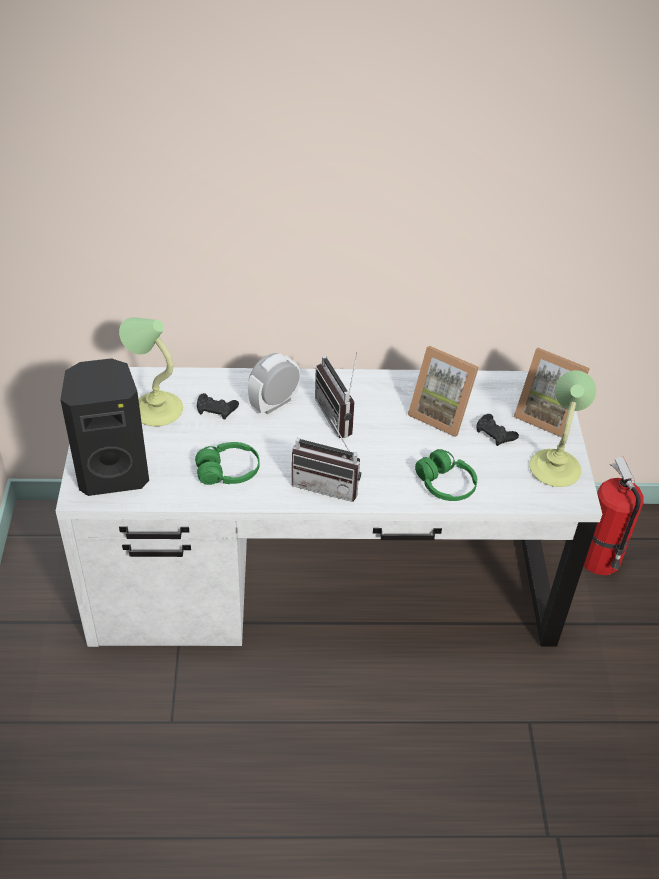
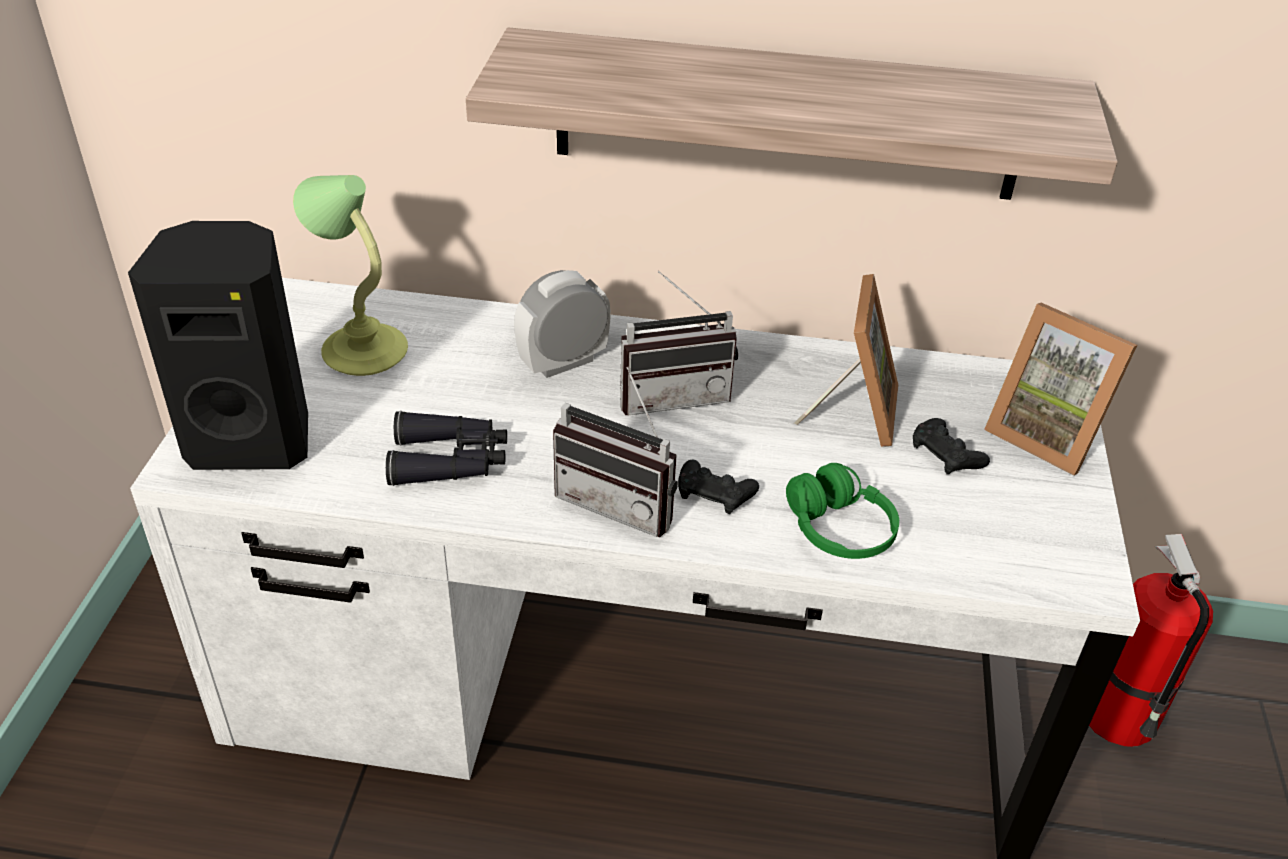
camera: 10 degrees right, 5 degrees down
(216, 409) = (462, 361): black game controller -> black game controller (714, 493)
(228, 472) = (450, 460): green headphones -> black binoculars
(341, 416) = (673, 395): radio -> radio turned 90 degrees counterclockwise
(391, 256) = (787, 115): none -> shelf
(441, 413) = (853, 411): picture frame -> picture frame turned 120 degrees counterclockwise
(555, 468) = (1054, 525): table lamp -> none

